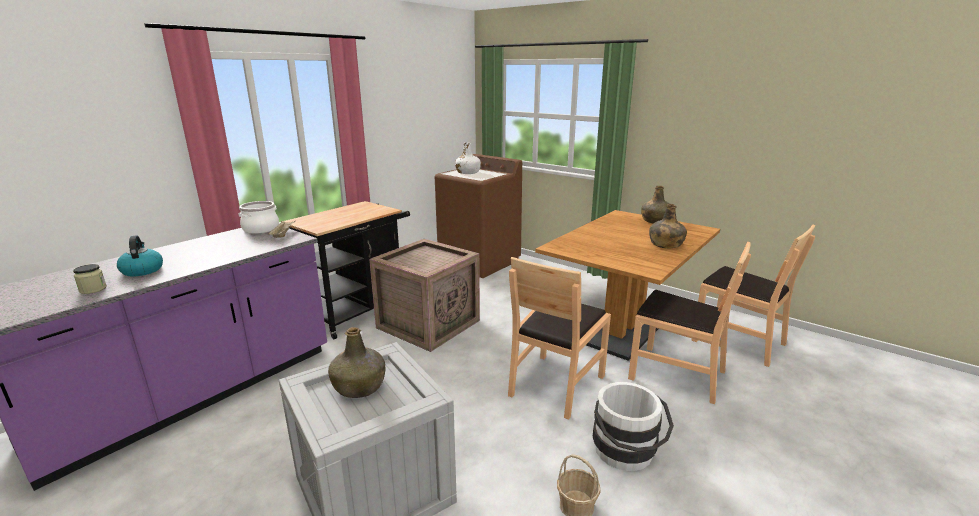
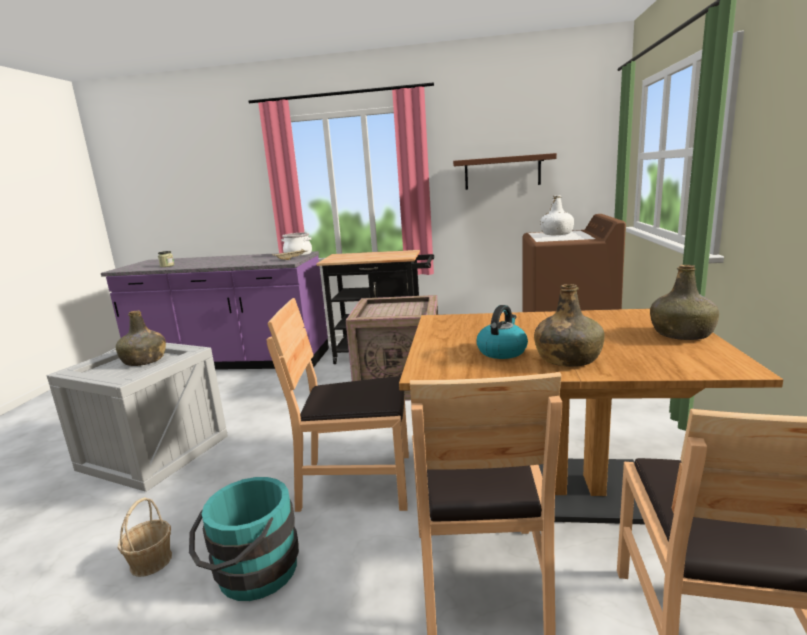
camera: 60 degrees right, 5 degrees down
(142, 270) = (200, 262): kettle -> kettle (502, 351)
(409, 122) = (502, 172): none -> brown shelf
(626, 454) = (250, 574): white bucket -> turquoise bucket

